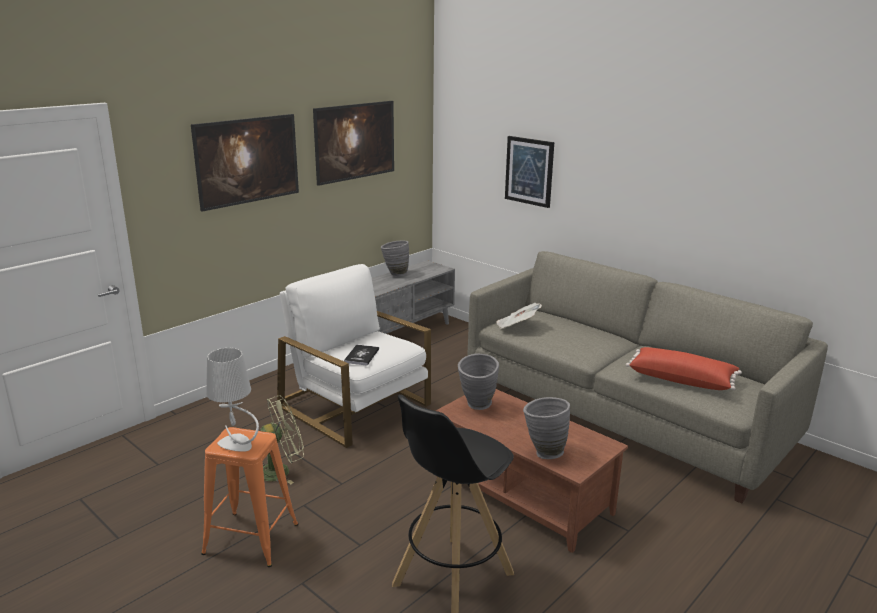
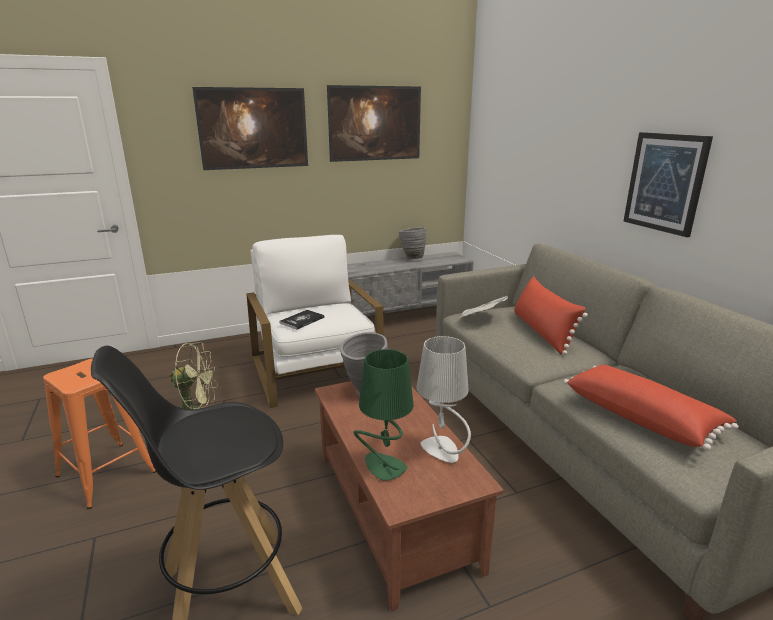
camera: 25 degrees right, 0 degrees up
(237, 444) = (74, 375): grey table lamp -> grey table lamp (442, 450)
(529, 171) = (543, 157): picture -> picture (665, 182)
(543, 452) = (383, 467): grey vase -> green table lamp
(572, 330) = (542, 332): none -> red pillow

